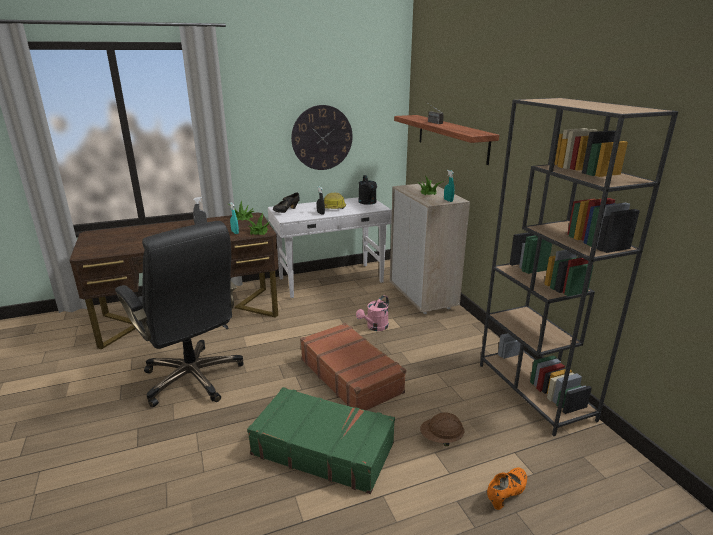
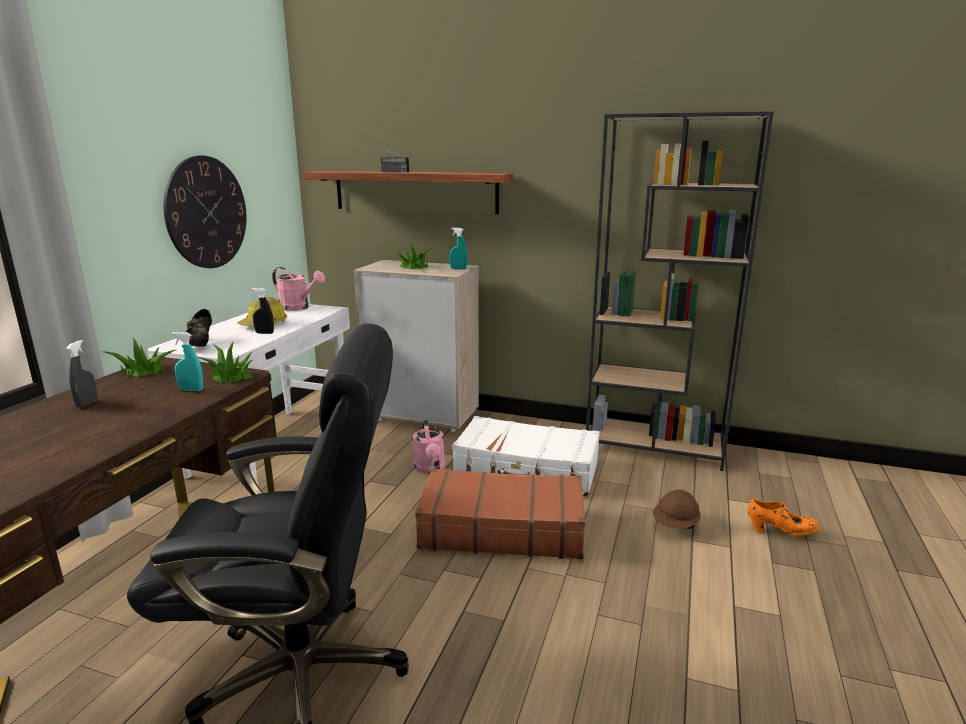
camera: 50 degrees left, 5 degrees down
(323, 448) = (617, 613): green suitcase -> none
(368, 203) = (298, 308): black watering can -> pink watering can
(421, 356) = (527, 470): none -> white suitcase
(506, 494) = (781, 531): orange shoe -> orange shoe turned 105 degrees clockwise

